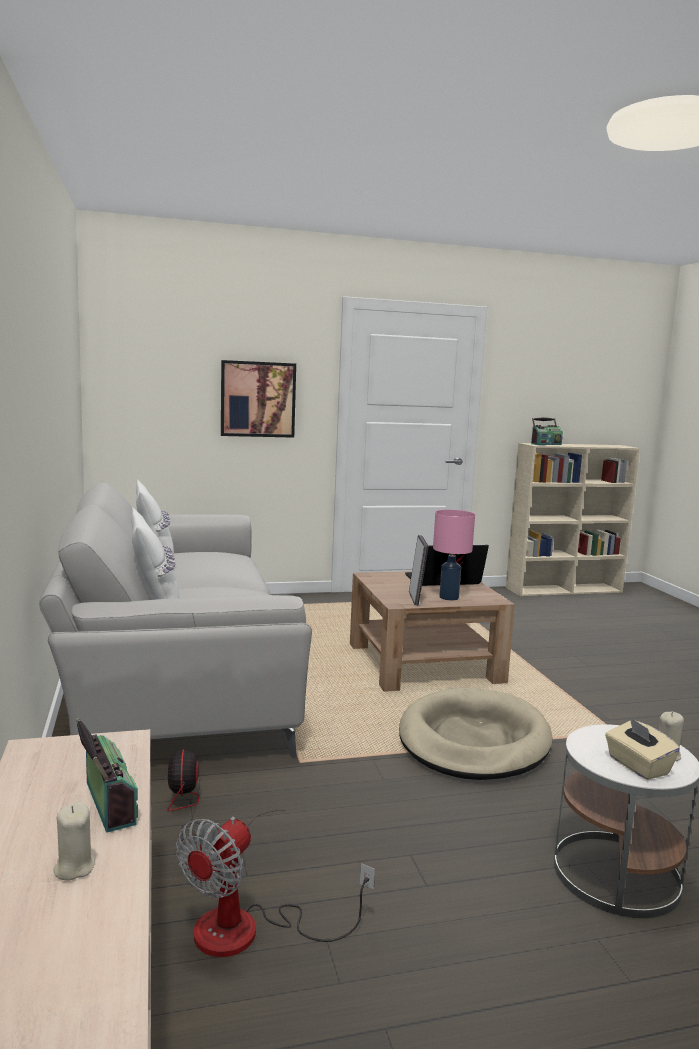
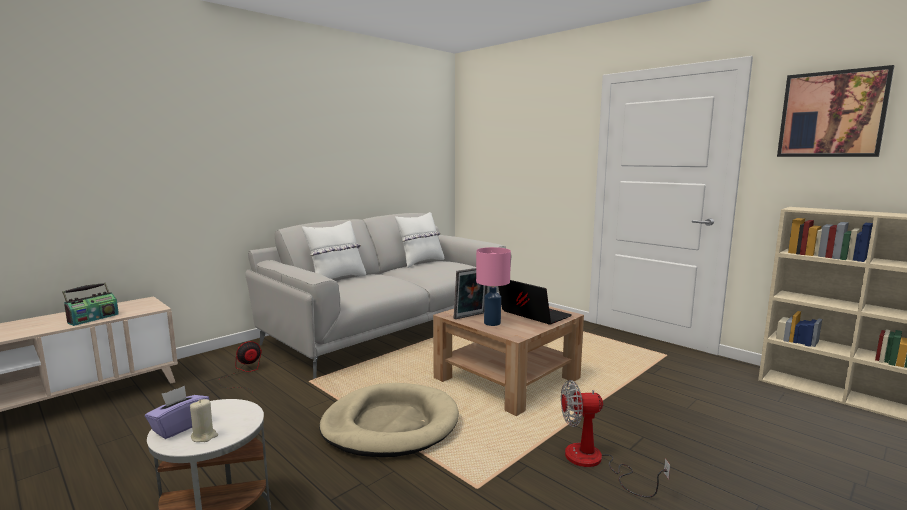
camera: 60 degrees right, 0 degrees up
(74, 867) = (40, 326): beige candle -> none
(249, 932) = (138, 414): fan -> fan (595, 462)
(258, 399) = (541, 163): picture -> picture (832, 114)
(545, 444) = (818, 209): radio -> none
(637, 766) = (179, 427): beige tissue box -> purple tissue box

